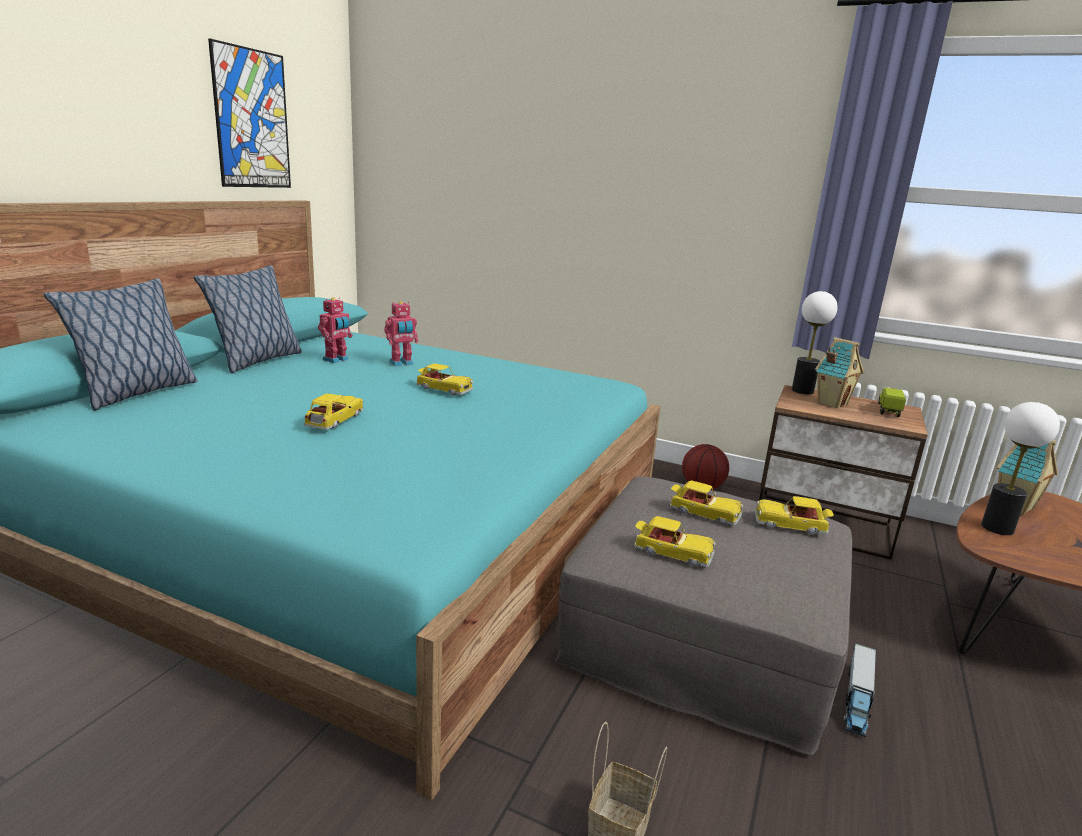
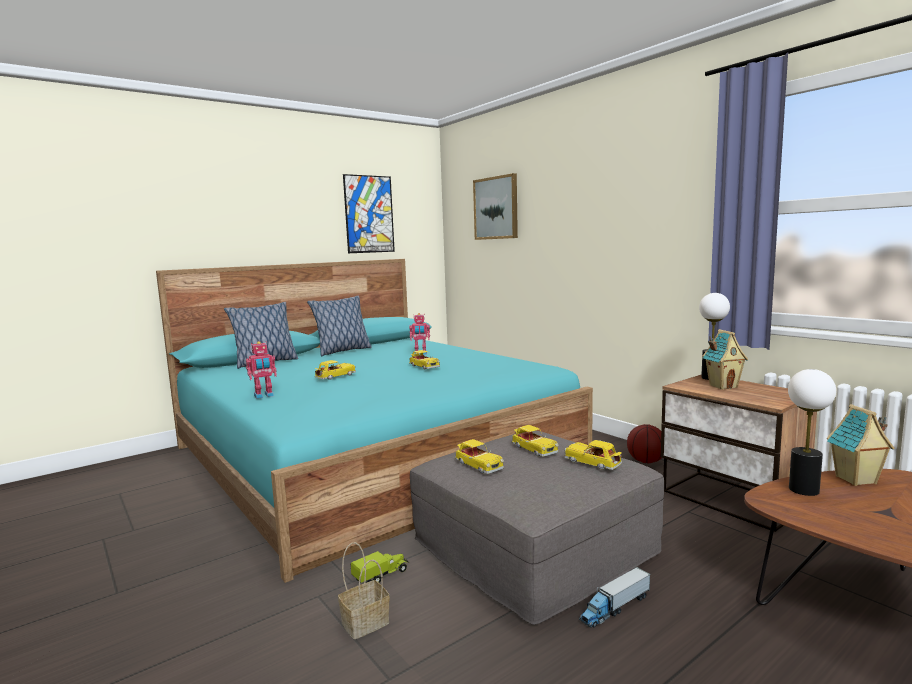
camera: 30 degrees right, 10 degrees down
(336, 360) = (386, 351): toy robot -> toy robot (264, 396)
(463, 136) = (496, 208): none -> picture
(888, 410) = (775, 393): toy truck -> toy truck (381, 576)

